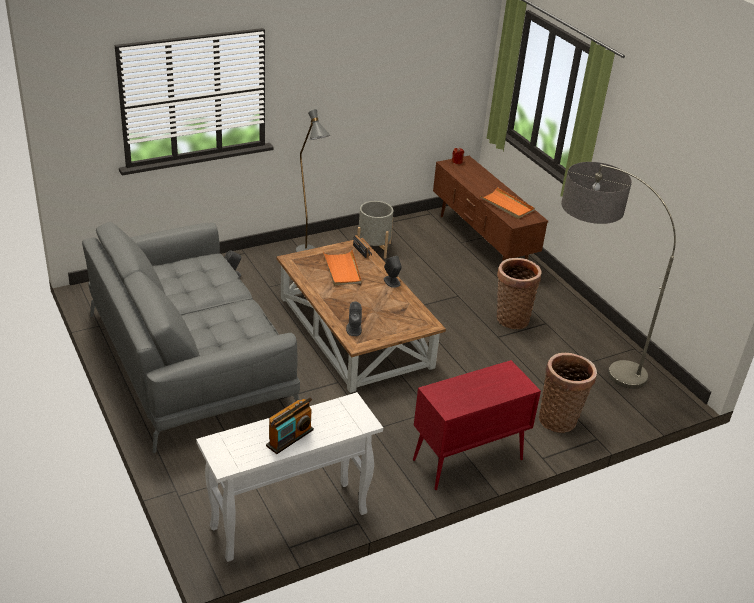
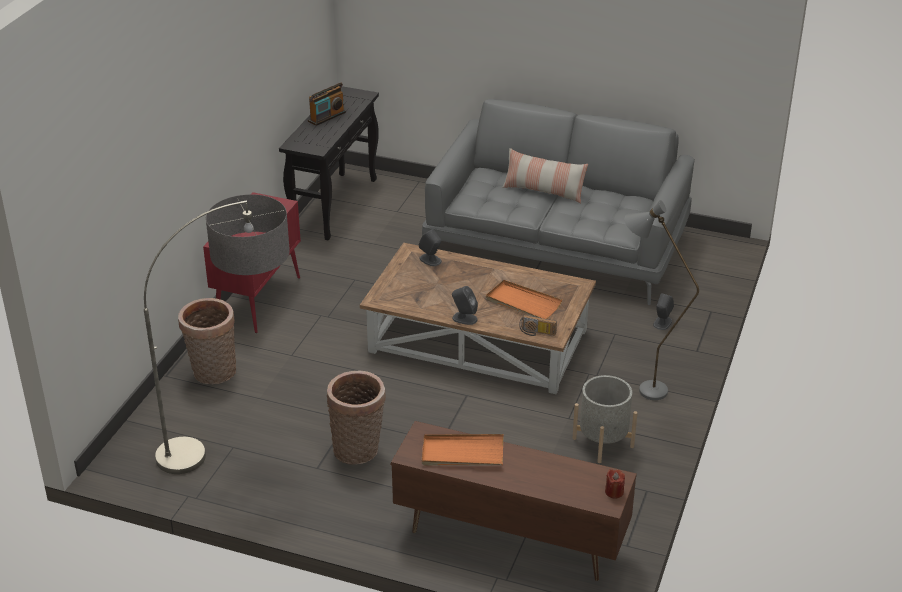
camera: 140 degrees right, 0 degrees up
(199, 315) = (543, 191): none -> pillow
(288, 521) = (335, 205): white console table -> black console table
(290, 438) = (327, 117): radio -> radio turned 135 degrees counterclockwise

